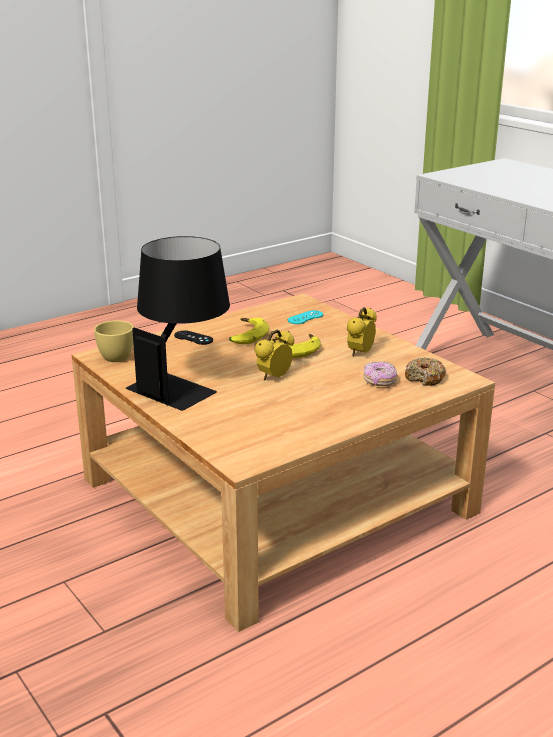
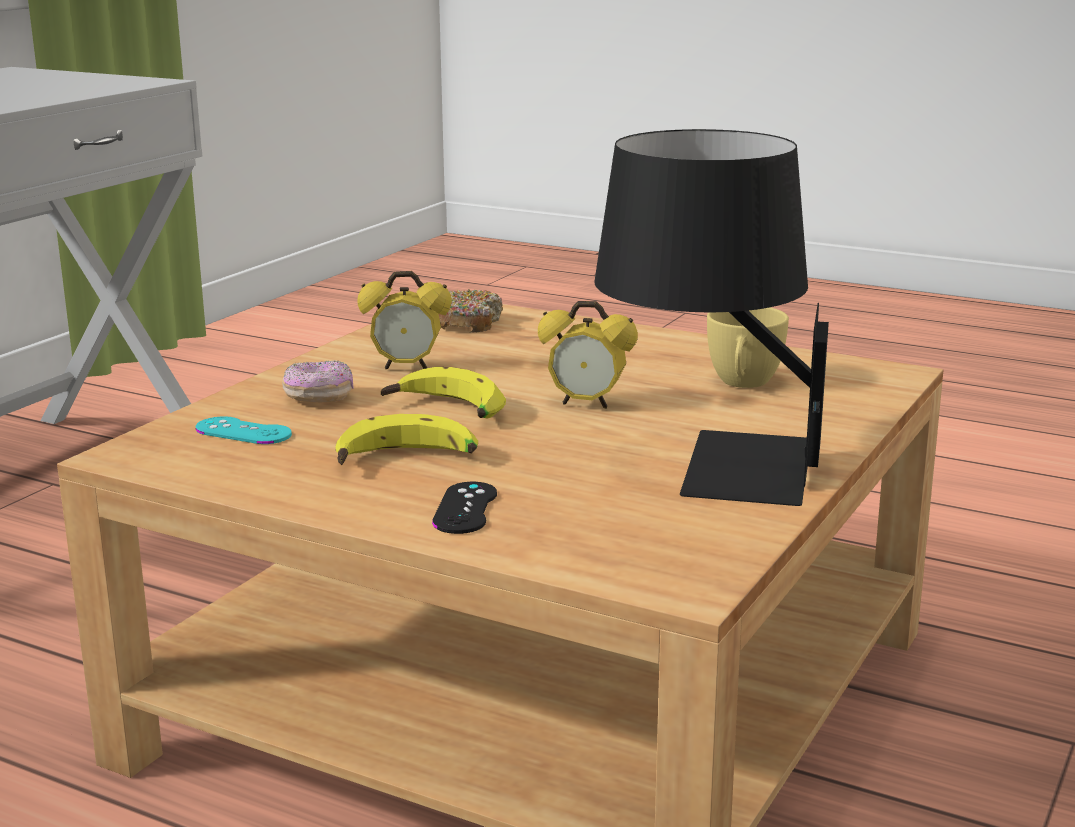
camera: 115 degrees left, 5 degrees down
(113, 356) = (670, 565): yellow cup -> yellow cup (743, 384)
(379, 381) = (513, 343): donut -> donut (318, 398)

